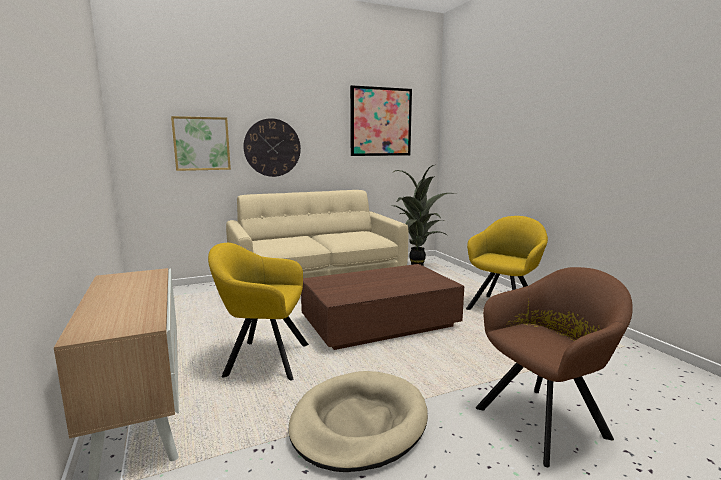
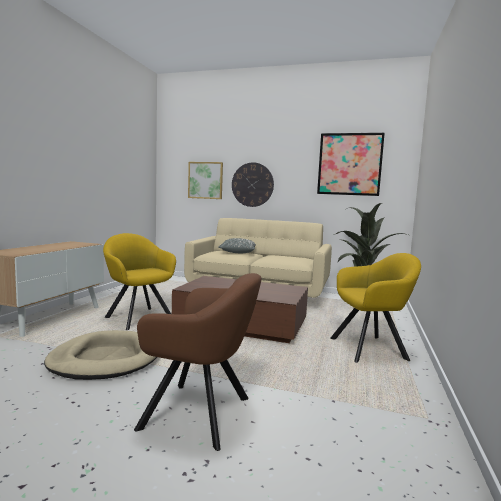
camera: 40 degrees right, 5 degrees down
(290, 238) = (238, 252): none -> grey pillow

